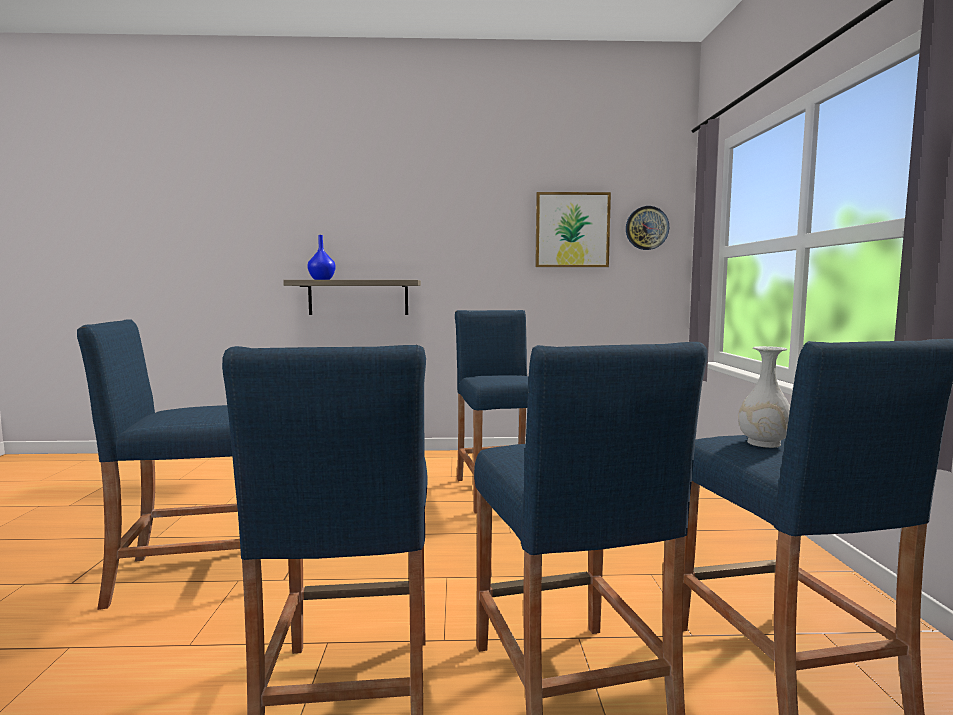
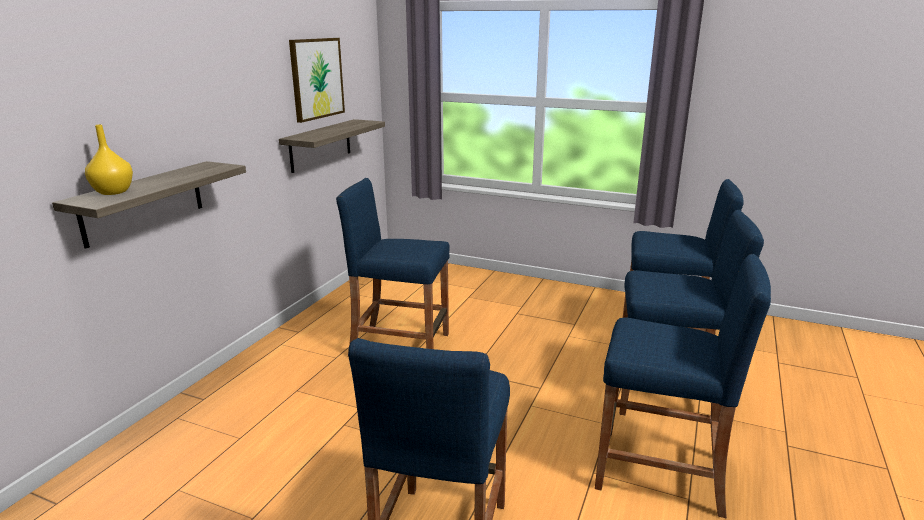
camera: 65 degrees left, 15 degrees up
(321, 279) = (114, 192): blue vase -> yellow vase
(568, 294) = (320, 145): none -> shelf
(646, 228) = (358, 70): wall clock -> none
(763, 443) = (661, 241): white vase -> none

